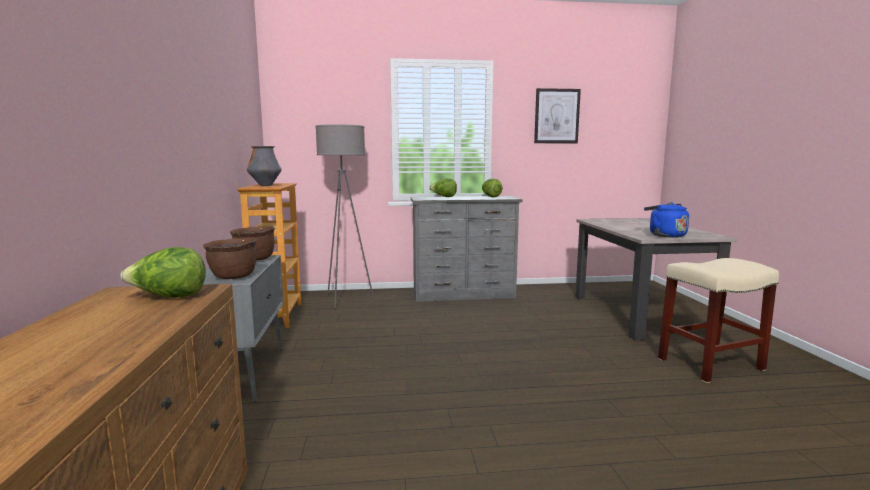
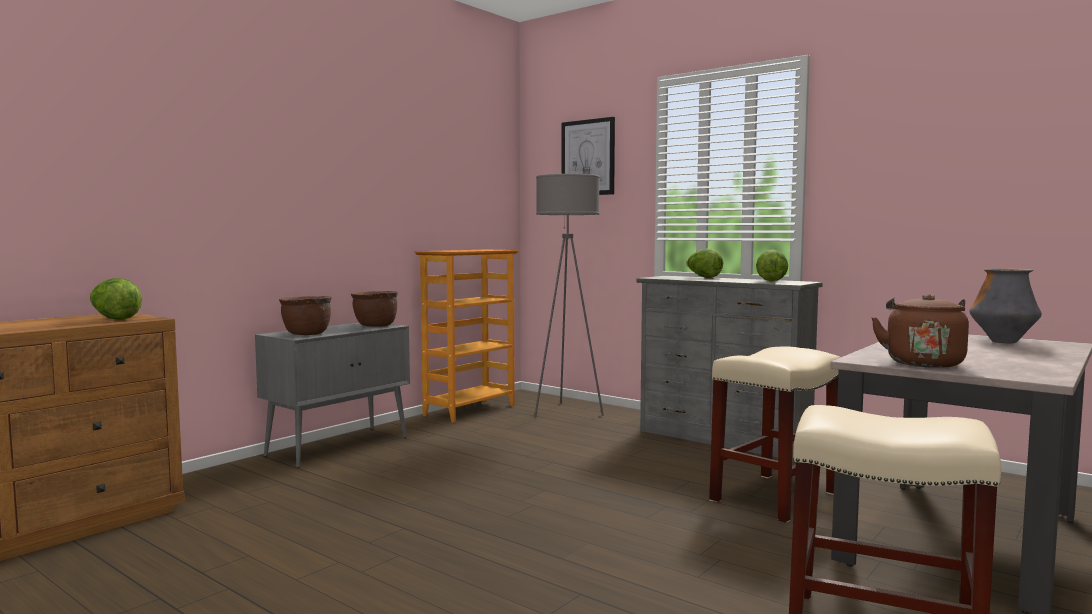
camera: 45 degrees right, 5 degrees down
(265, 185) = (462, 250): vase -> vase (1003, 342)
(551, 318) = (774, 496): none -> beige stool
(556, 116) = (930, 136): picture -> picture (588, 157)
(665, 235) = (922, 363): blue kettle -> brown kettle

